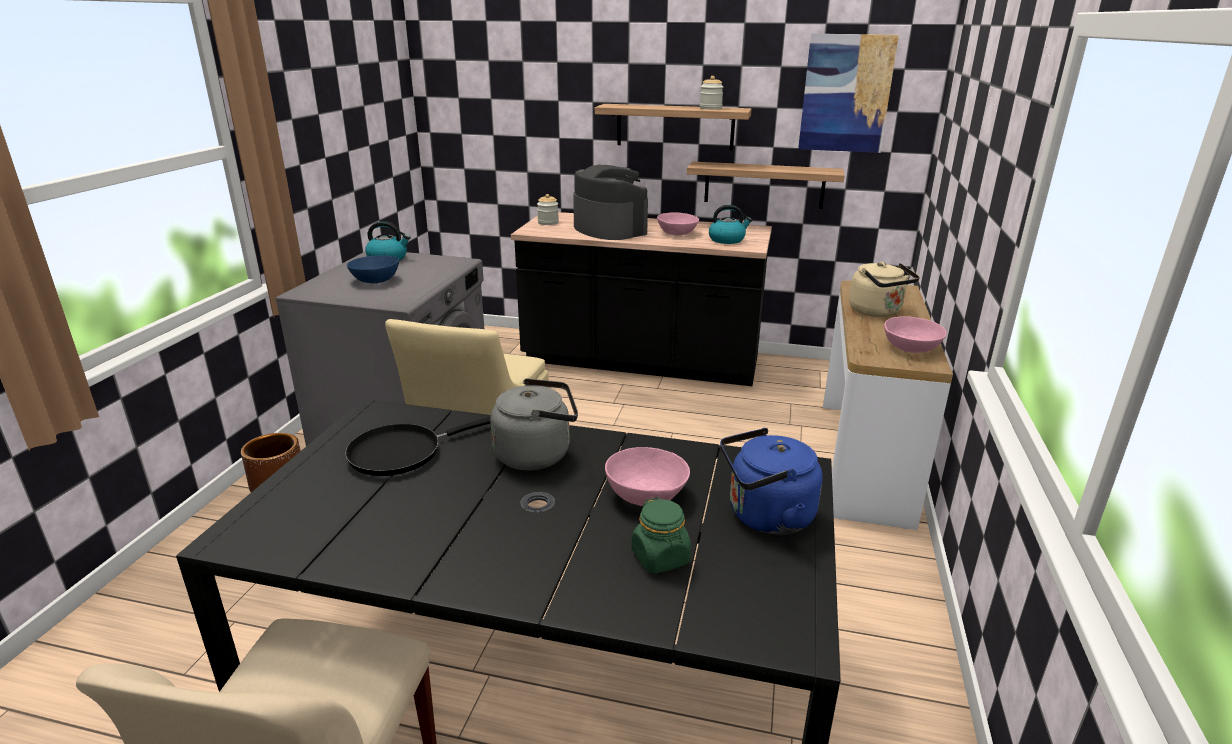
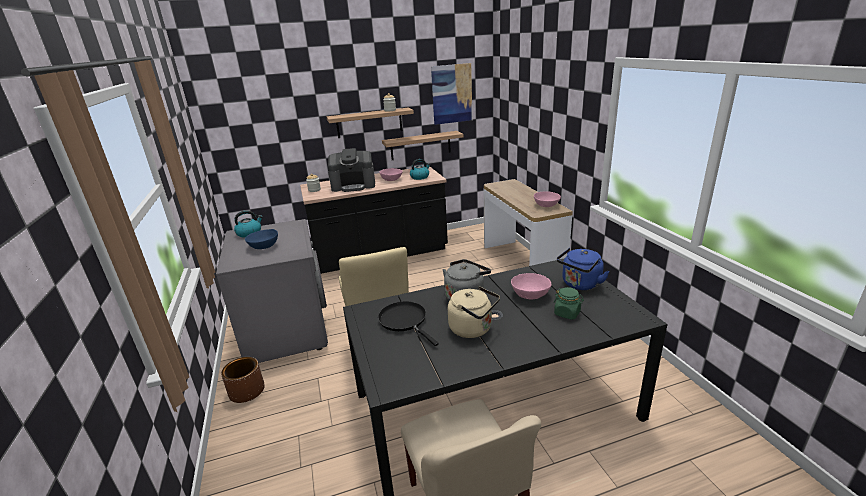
camera: 30 degrees left, 0 degrees up
(401, 452) = (405, 321): black frying pan -> black frying pan turned 120 degrees clockwise
(609, 229) = (354, 185): coffee machine -> coffee machine turned 150 degrees clockwise
(877, 312) = (515, 194): beige kettle -> beige kettle (473, 329)

